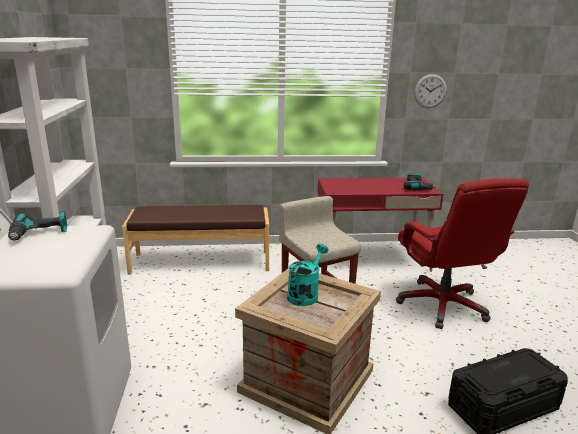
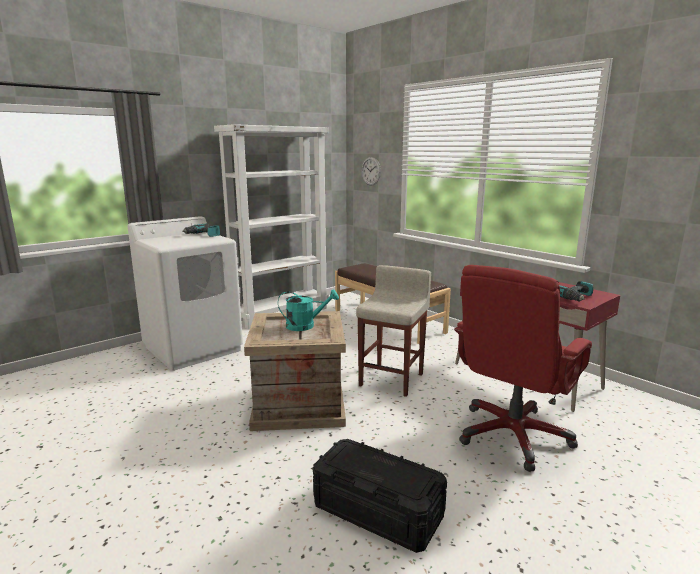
camera: 55 degrees right, 5 degrees down
(430, 91) = (656, 182): wall clock -> wall clock (371, 171)

